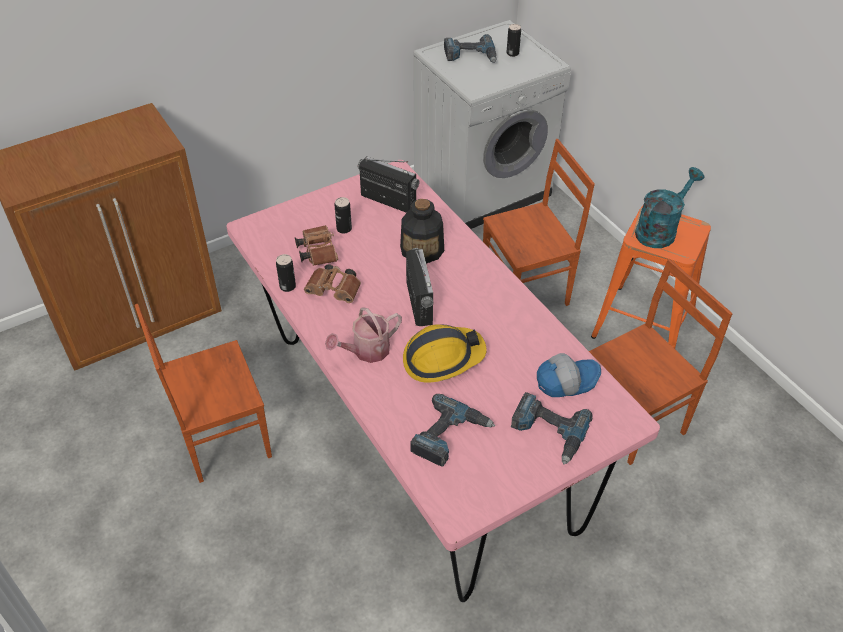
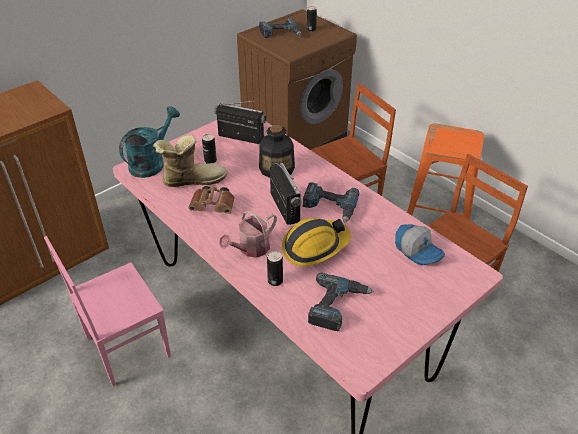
camera: 10 degrees left, 5 degrees down
(222, 438) = (126, 347): brown chair -> pink chair
(287, 286) = (173, 208): can -> can (275, 281)
(317, 252) = (192, 179): brown binoculars -> boot
(484, 190) = (296, 139): white washing machine -> brown washing machine
(548, 432) = (416, 291): power drill -> power drill (329, 206)
(566, 380) = (418, 250): cap -> cap turned 75 degrees clockwise
(660, 230) = (448, 139): turquoise watering can -> turquoise watering can (151, 163)

